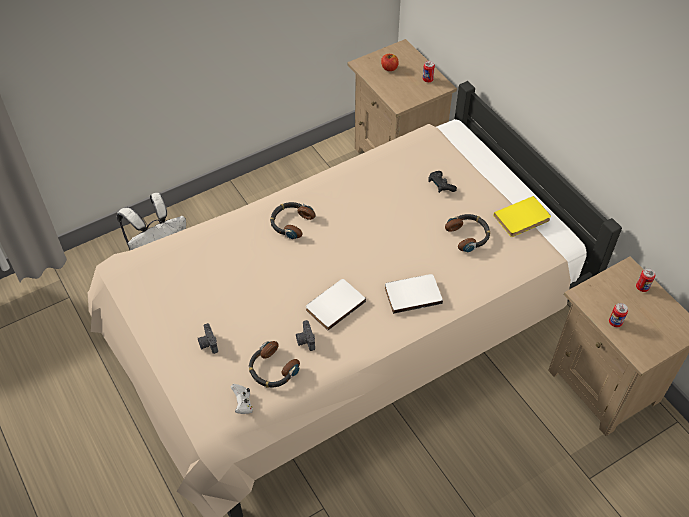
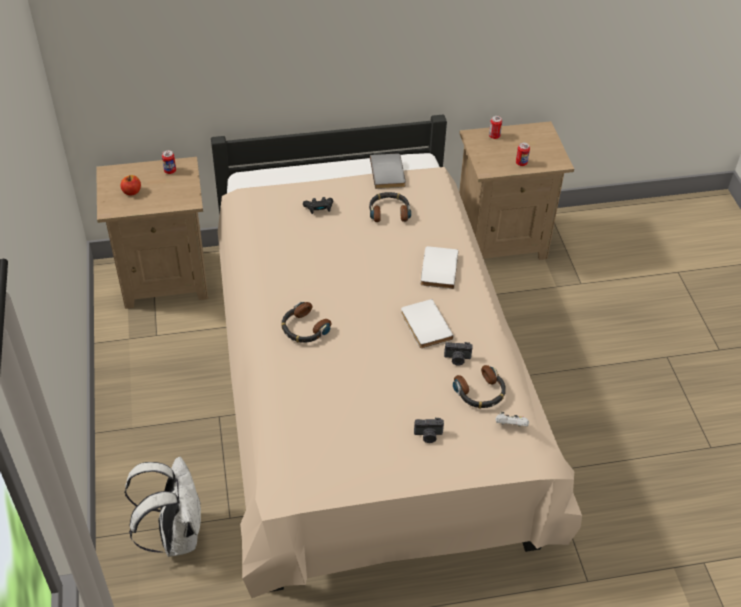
camera: 70 degrees left, 5 degrees down
(523, 219) = (389, 173): yellow book -> grey book

